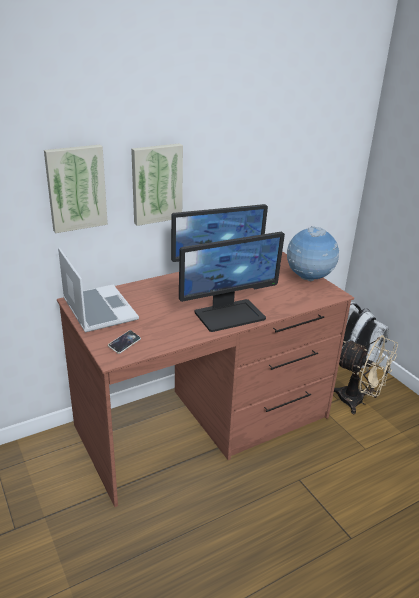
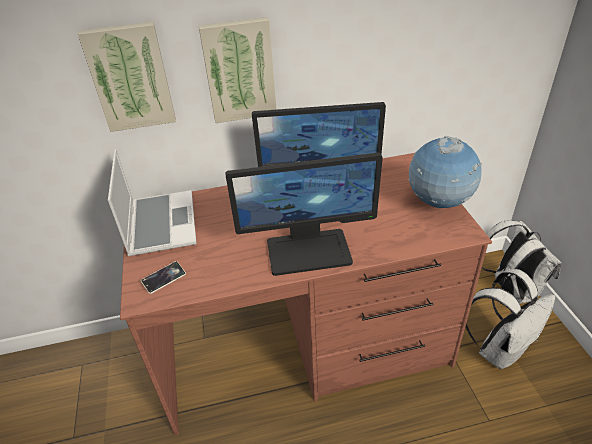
camera: 20 degrees right, 10 degrees up
(357, 401) = (500, 349): beige fan -> white backpack

